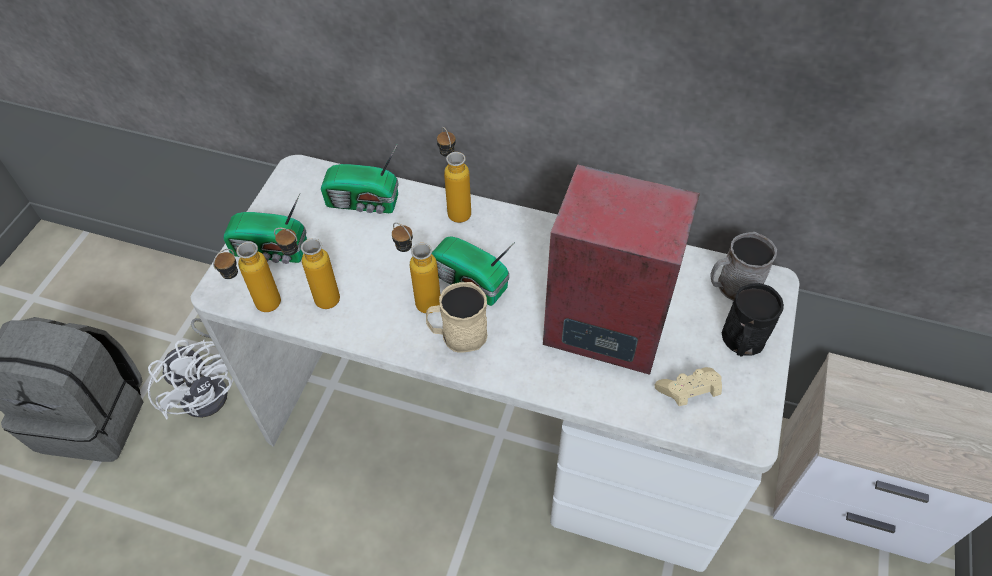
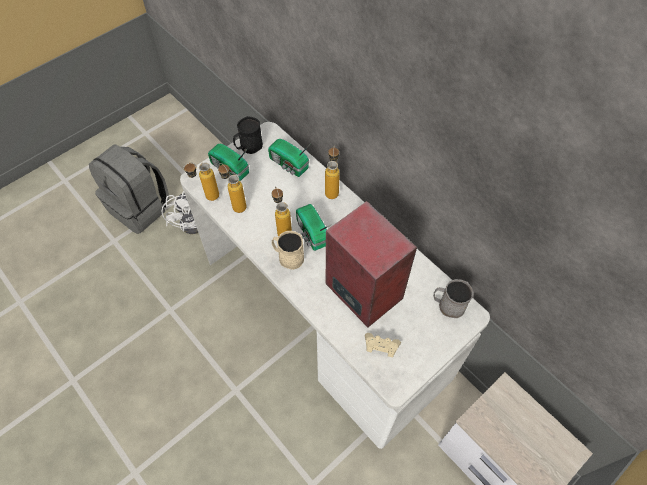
camera: 30 degrees right, 5 degrees up
(742, 342) = (429, 337): black mug -> black mug (248, 147)

